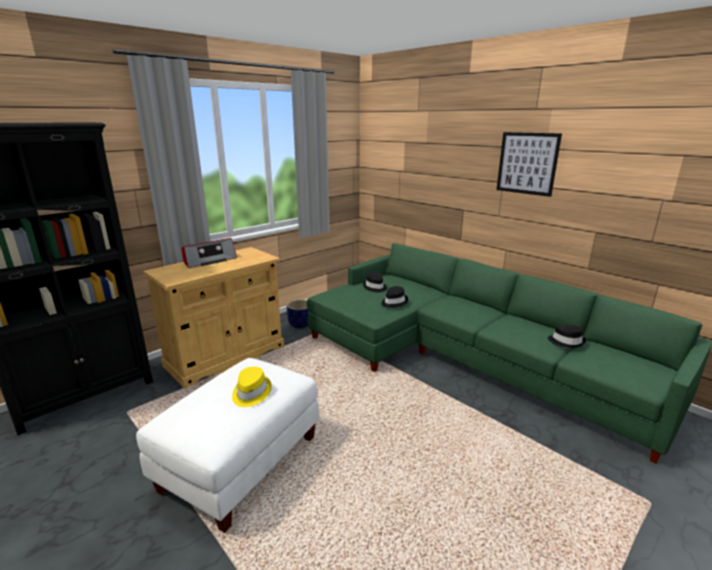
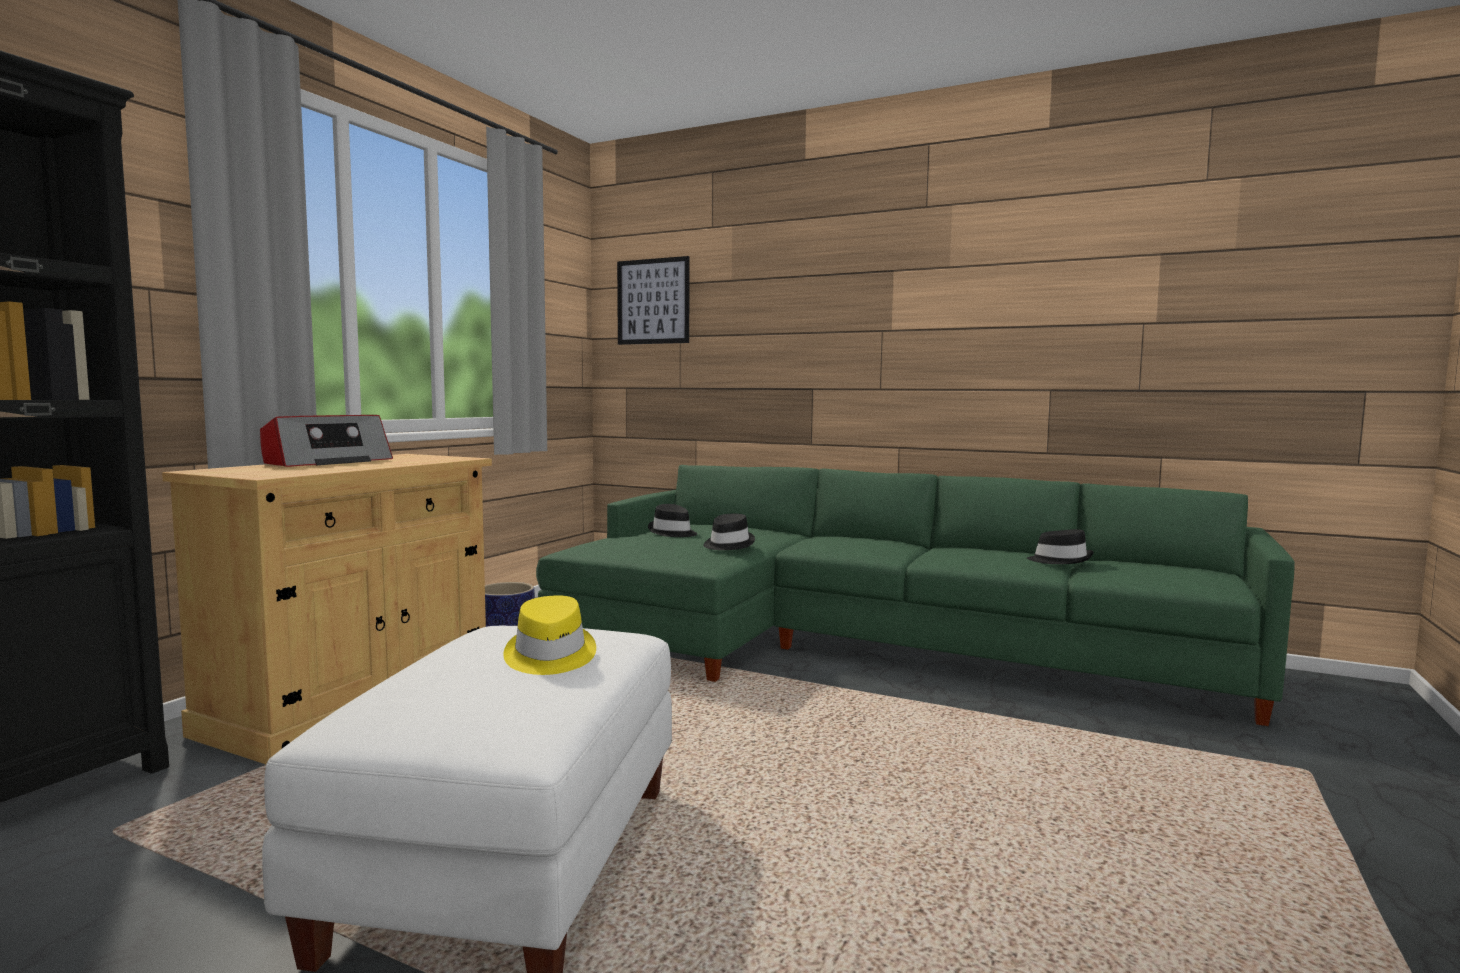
camera: 20 degrees left, 15 degrees down
(527, 163) = (921, 293): picture -> picture (653, 301)

